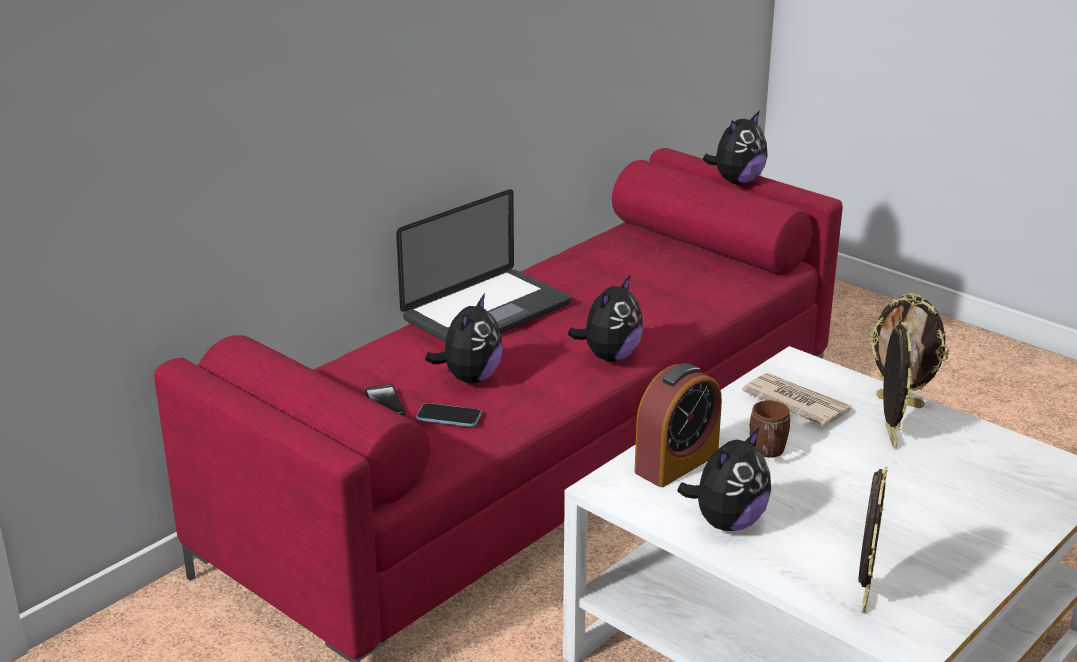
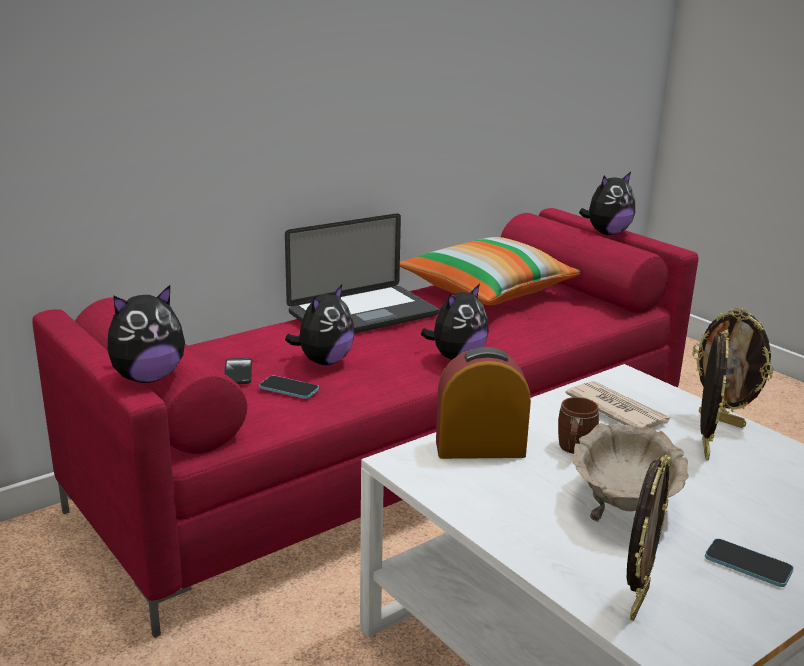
camera: 10 degrees right, 5 degrees down
(612, 263) = (487, 291): none -> pillow
(676, 463) = (480, 448): alarm clock -> alarm clock turned 150 degrees counterclockwise
(727, 522) = (511, 508): plush toy -> plush toy (148, 377)
(830, 505) = (625, 505): none -> beige bowl
(950, 548) = (748, 564): none -> phone

